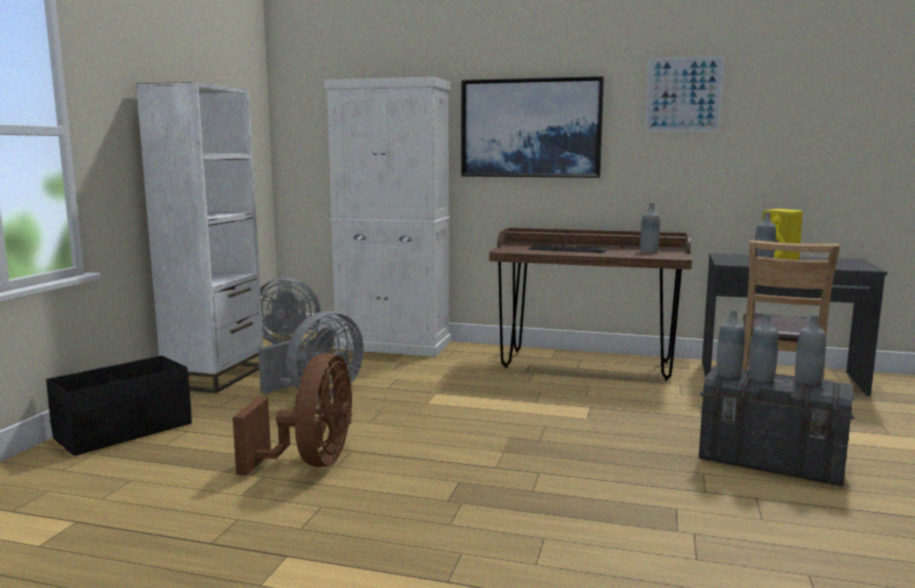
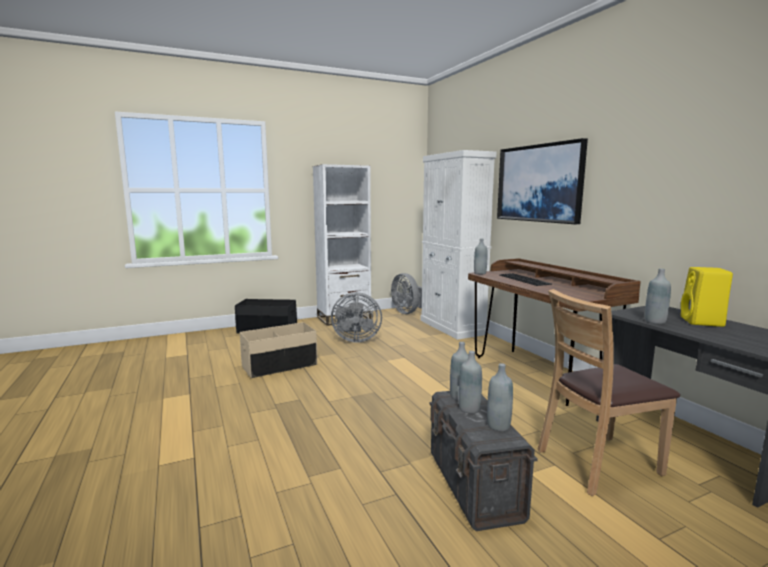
camera: 50 degrees right, 0 degrees up
(311, 462) = (279, 365): brown fan -> beige storage box
(649, 251) = (578, 291): grey bottle -> grey bottle (480, 273)
(683, 94) = (649, 148): picture -> none

